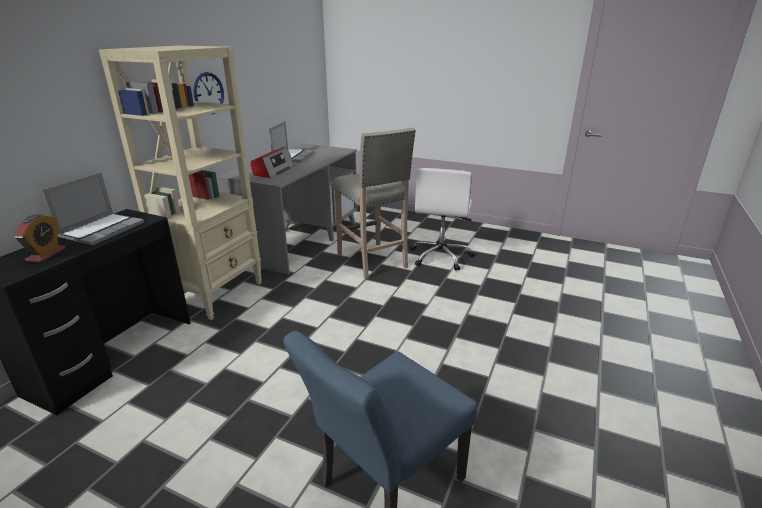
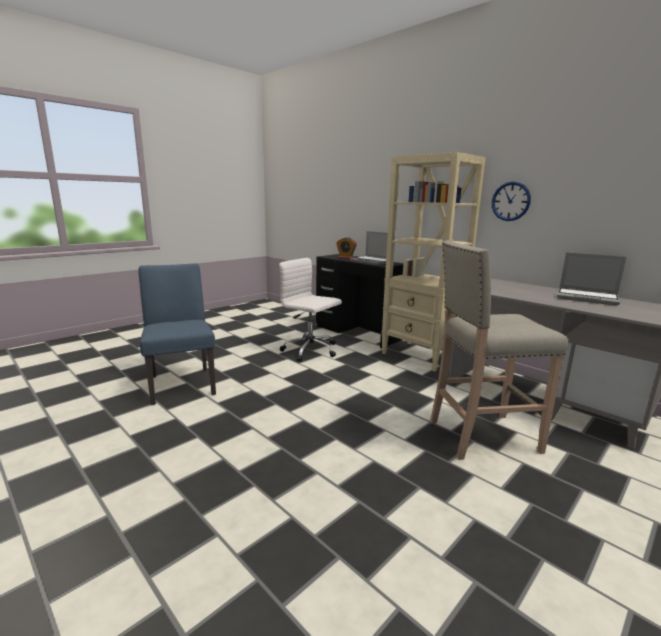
camera: 110 degrees right, 10 degrees down
(273, 170) = (514, 289): radio -> none
(441, 256) = (501, 508): white office chair -> white office chair (311, 350)

